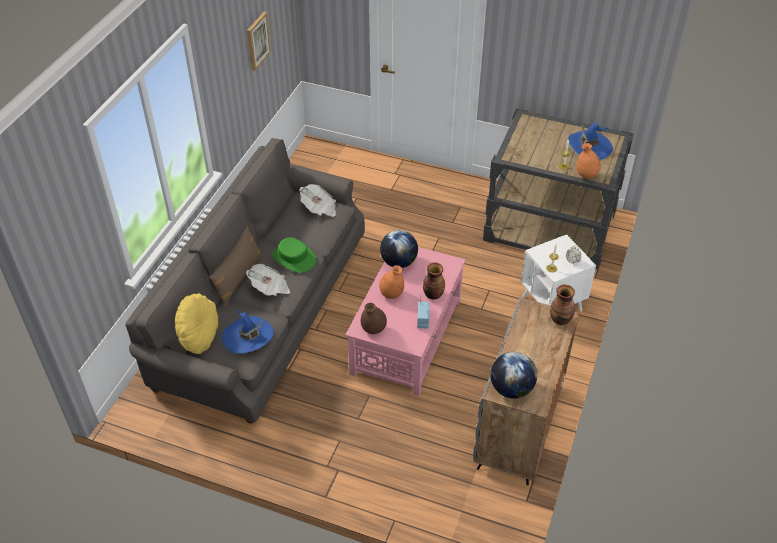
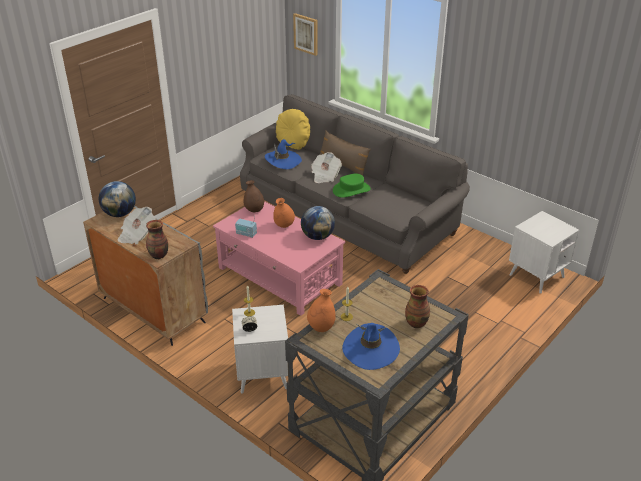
camera: 110 degrees right, 10 degrees down
(257, 40) = (535, 103): picture -> picture (306, 34)
(319, 208) = (404, 209): newspaper -> newspaper (137, 235)
(320, 159) = (536, 276): none -> white side table
(432, 294) = (270, 245): vase -> vase (416, 323)

